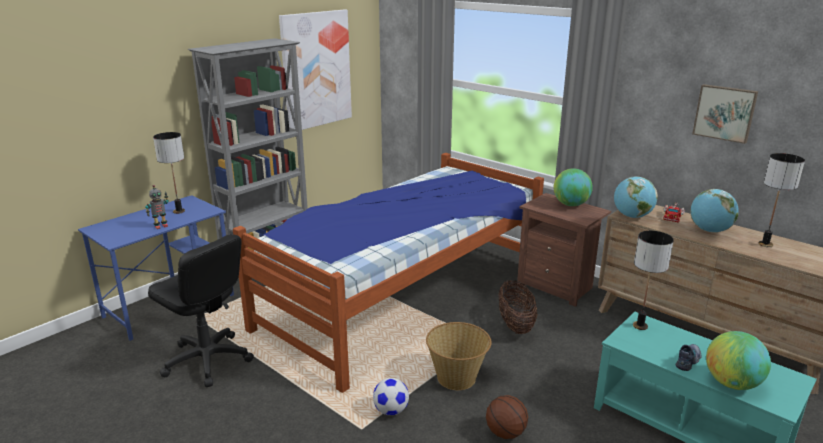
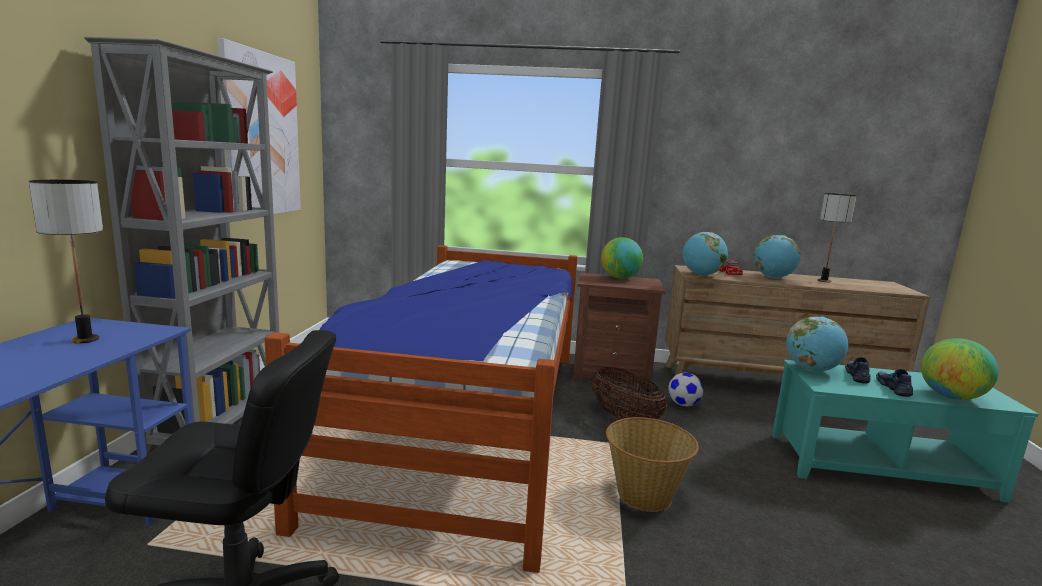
camera: 35 degrees left, 10 degrees down
(161, 226) = (66, 365): toy robot -> none
(391, 411) = (629, 570): football -> football (683, 404)
(506, 433) = (774, 539): basketball -> none
(640, 326) = (811, 370): table lamp -> globe
(676, 342) = (857, 376): none -> shoe
(725, 113) = (759, 166): picture -> none

